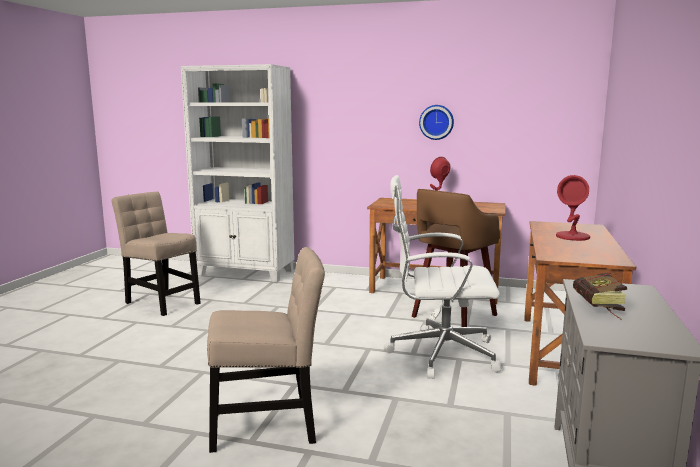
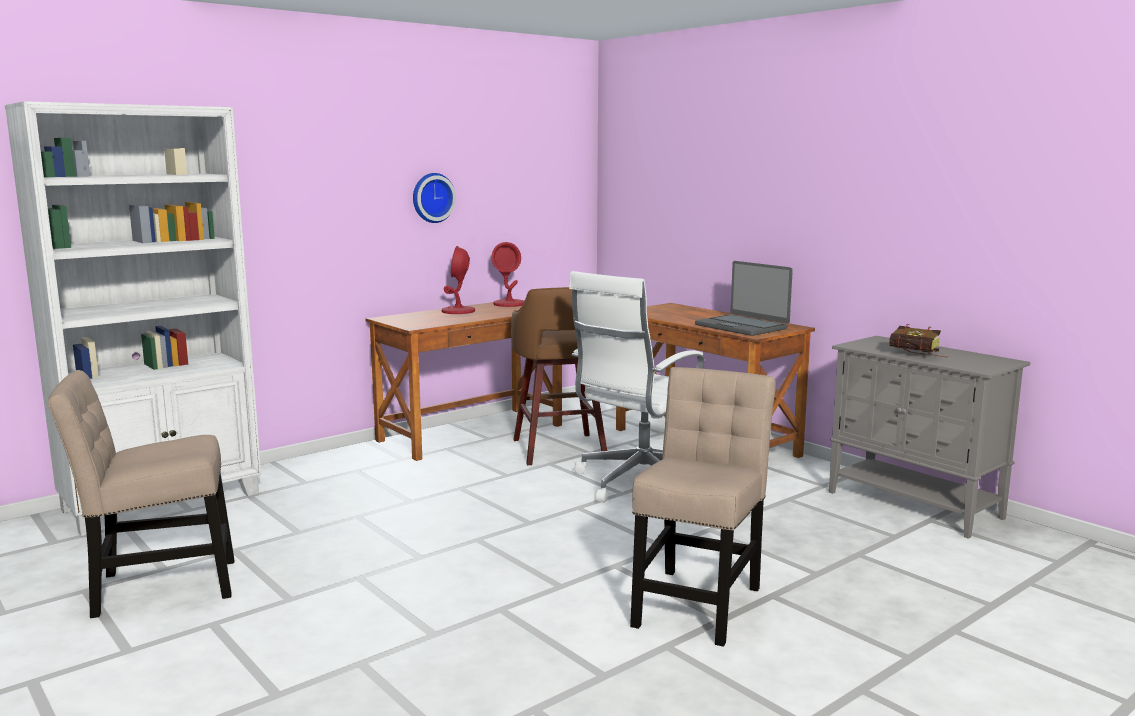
camera: 55 degrees left, 0 degrees up
(570, 250) = (742, 326): none -> laptop
(573, 237) = (699, 316): red table lamp -> red table lamp (509, 304)

